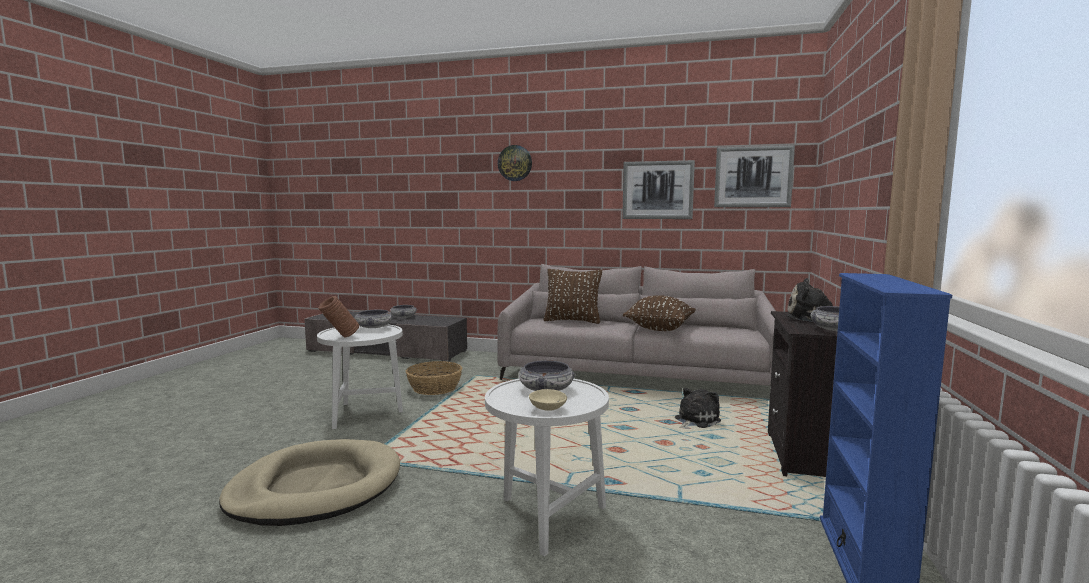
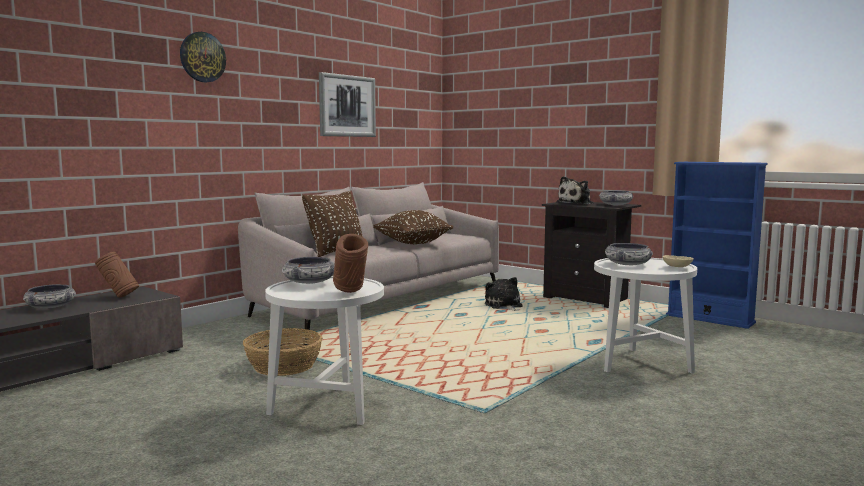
camera: 65 degrees left, 0 degrees up
(315, 488) = (539, 437): beige dog bed -> none
(434, 319) = (118, 297): none -> brown vase
(753, 177) = (410, 99): picture -> none

